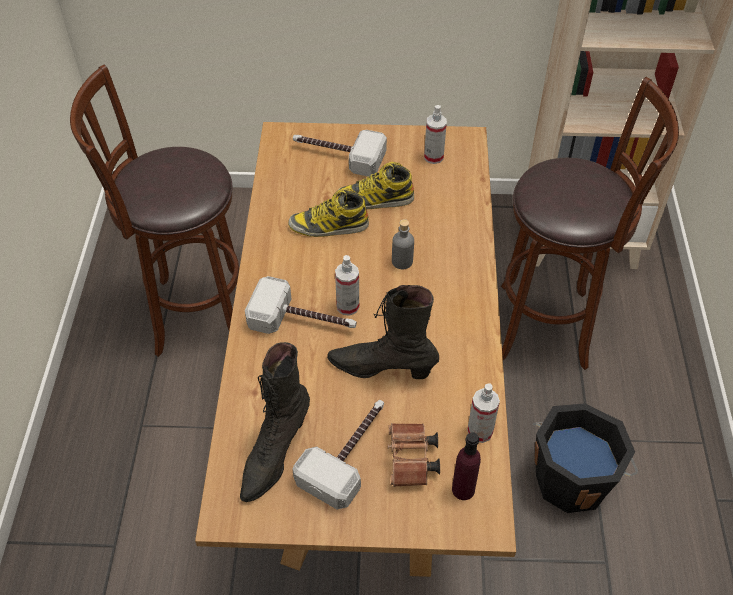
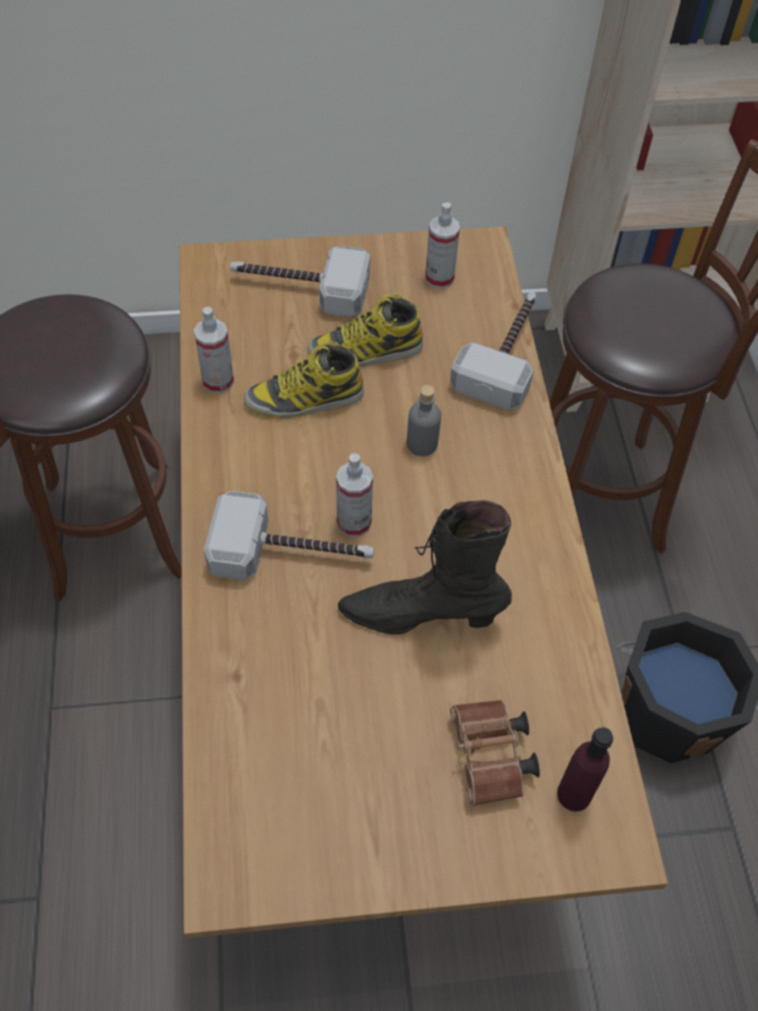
camera: 10 degrees left, 5 degrees up
(274, 454) = (283, 774): black boot -> none
(349, 453) = (397, 758): hammer -> hammer (506, 354)
(480, 431) = (582, 699): spray bottle -> spray bottle (218, 381)

